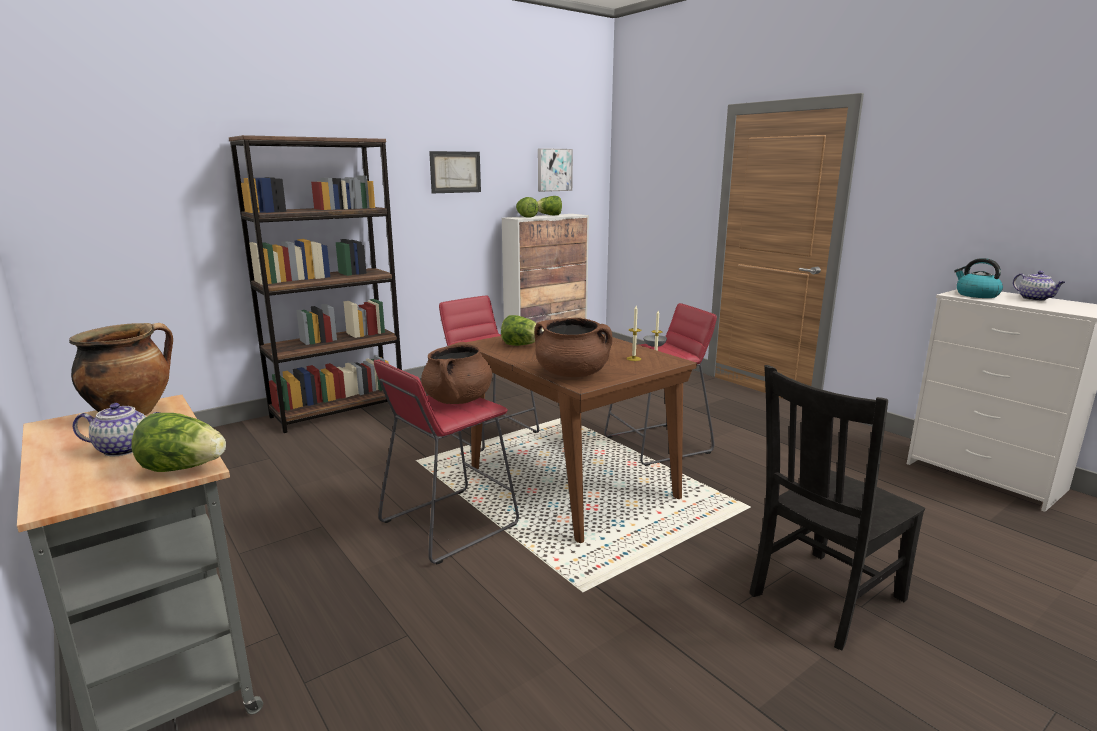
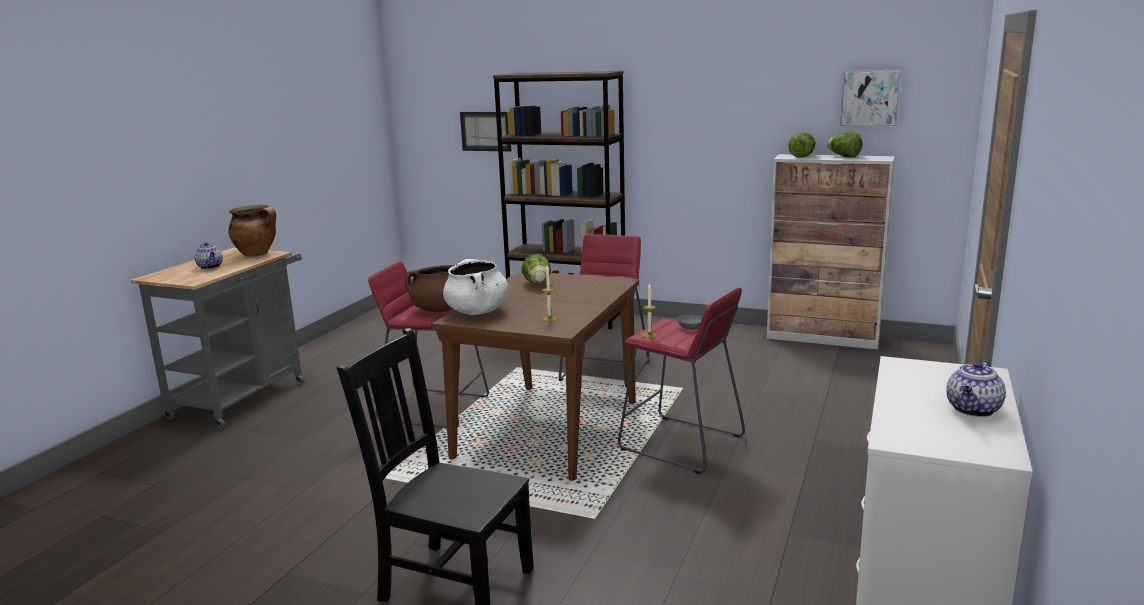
camera: 60 degrees right, 0 degrees up
(184, 468) = (192, 280): lettuce -> none
(455, 172) = (723, 100): picture -> picture (486, 131)
(572, 374) = (477, 311): brown cooking pot -> white cooking pot
(976, 295) = (925, 375): kettle -> none

